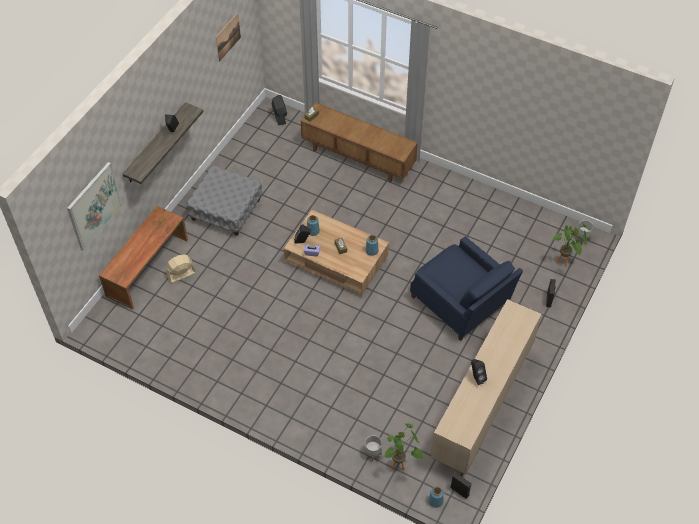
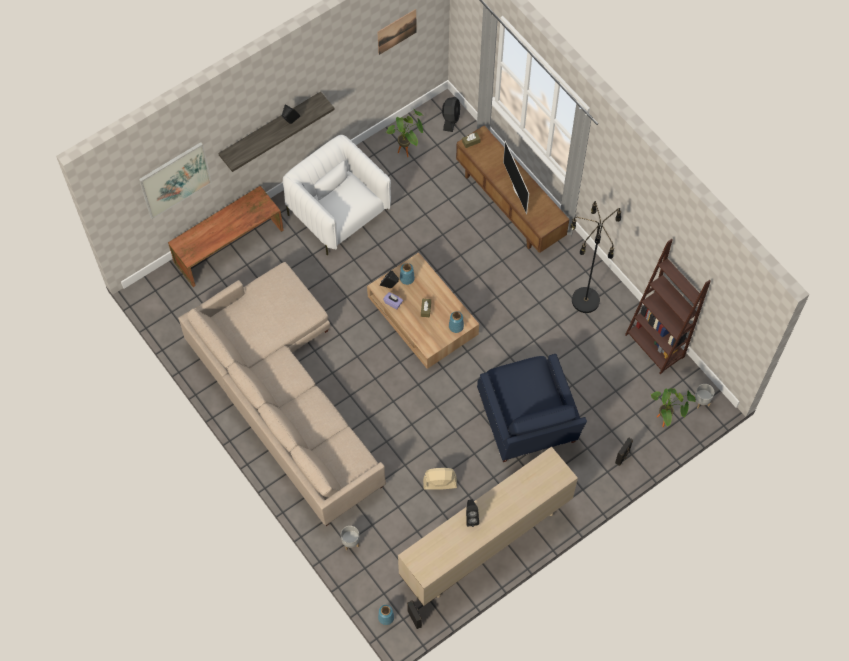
camera: 25 degrees right, 10 degrees up
(181, 274) = (258, 268): beige fan -> beige fan (439, 483)
(226, 210) = (338, 211): grey ottoman -> white armchair
(254, 360) = (285, 394): none -> beige sofa
(366, 136) = (517, 190): none -> television
(401, 465) = (372, 567): potted plant -> potted plant (407, 152)
(454, 201) = (585, 300): none -> floor lamp
(524, 213) = (655, 345): none -> brown bookcase

